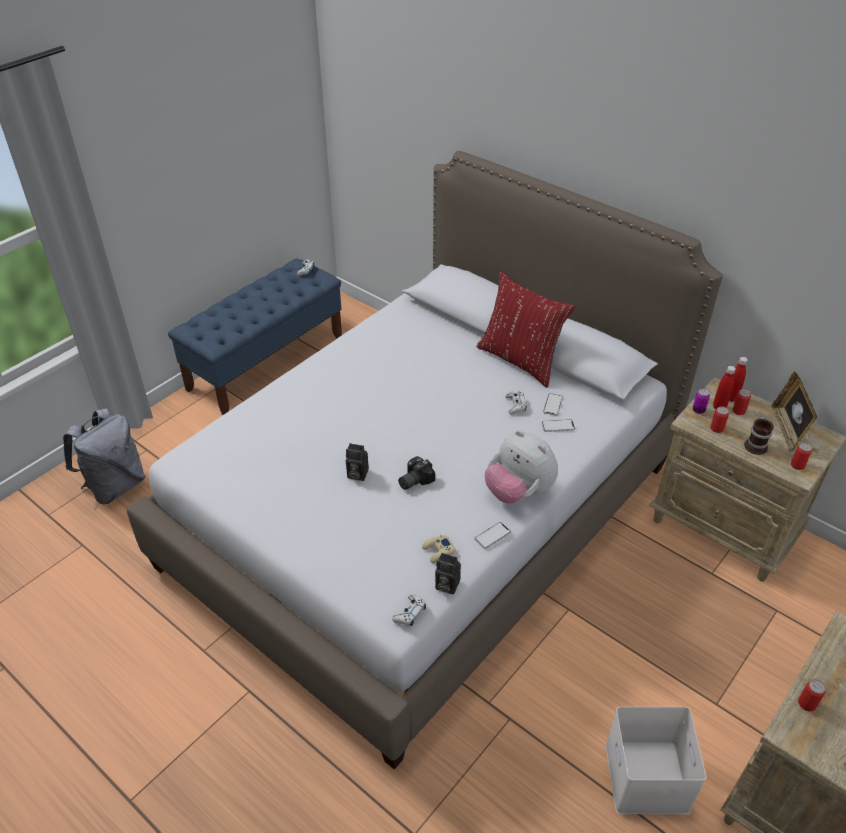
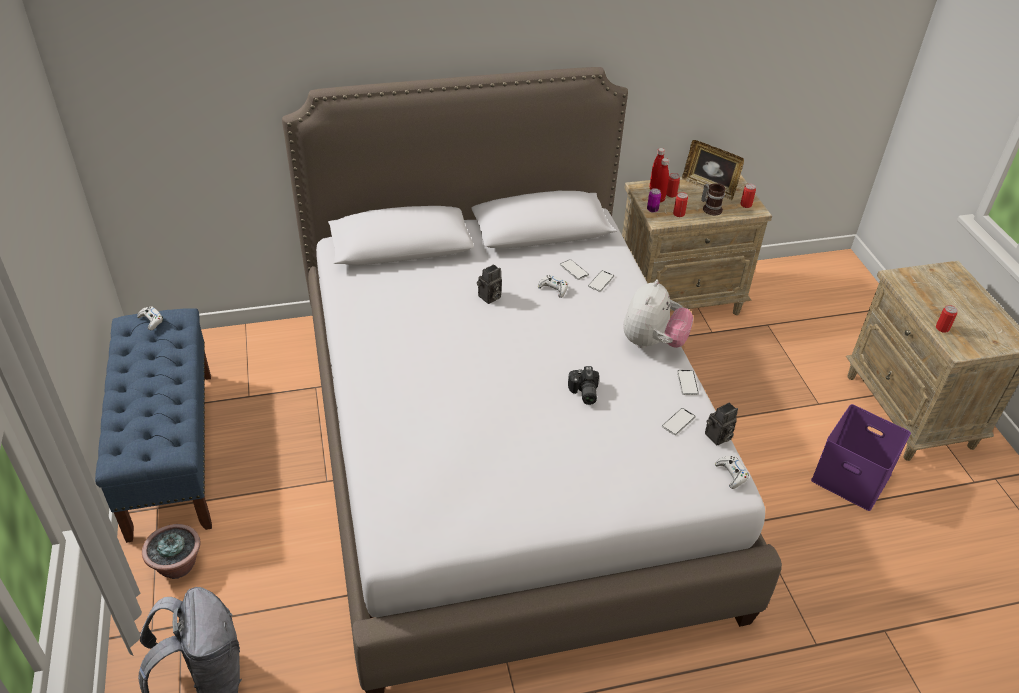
camera: 55 degrees left, 0 degrees up
(186, 421) = (177, 566): none -> potted plant
(356, 474) = (541, 424): camera -> camera (489, 298)
(438, 551) = (678, 422): beige game controller -> phone
(518, 491) = (652, 342): plush toy -> plush toy turned 60 degrees counterclockwise
(520, 360) = (502, 256): red pillow -> none
(648, 779) = (853, 477): white storage box -> purple storage box

